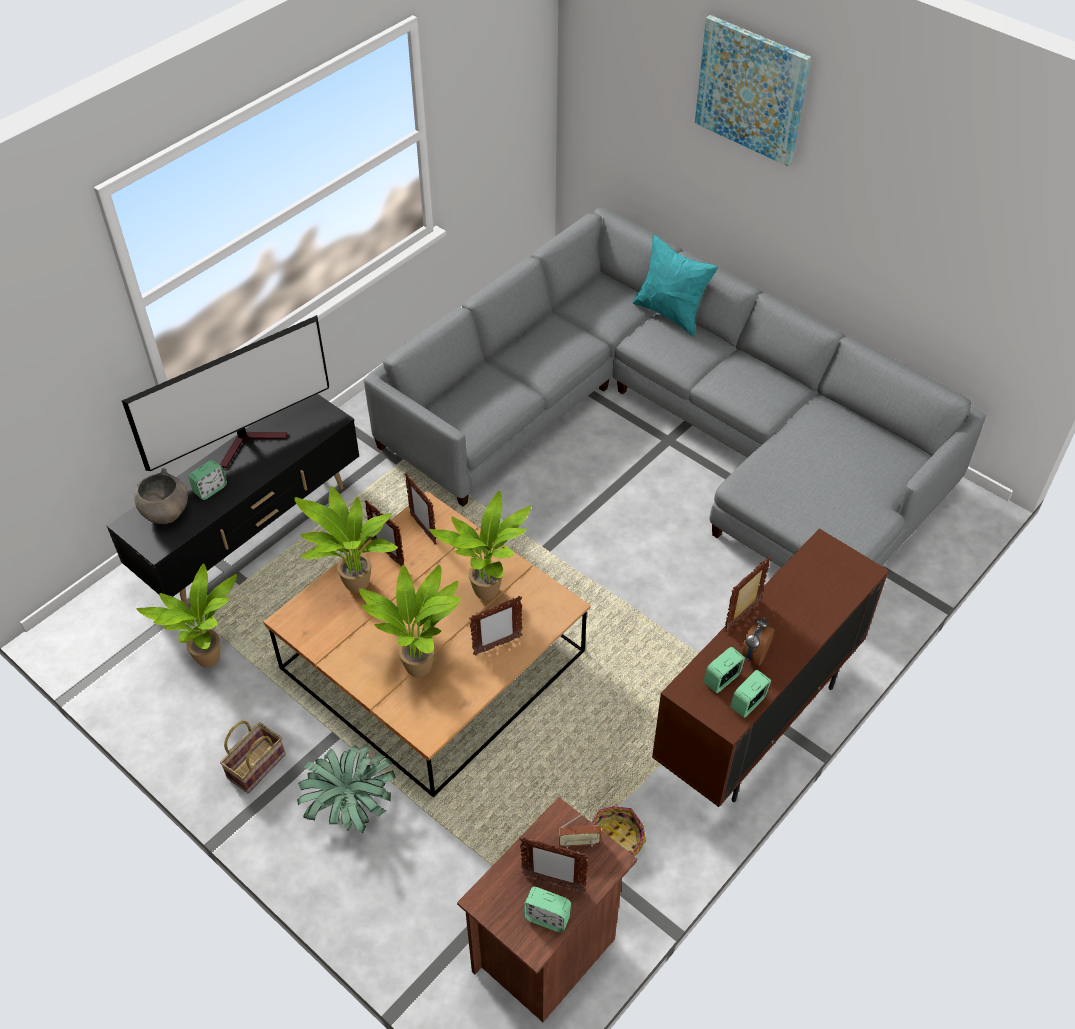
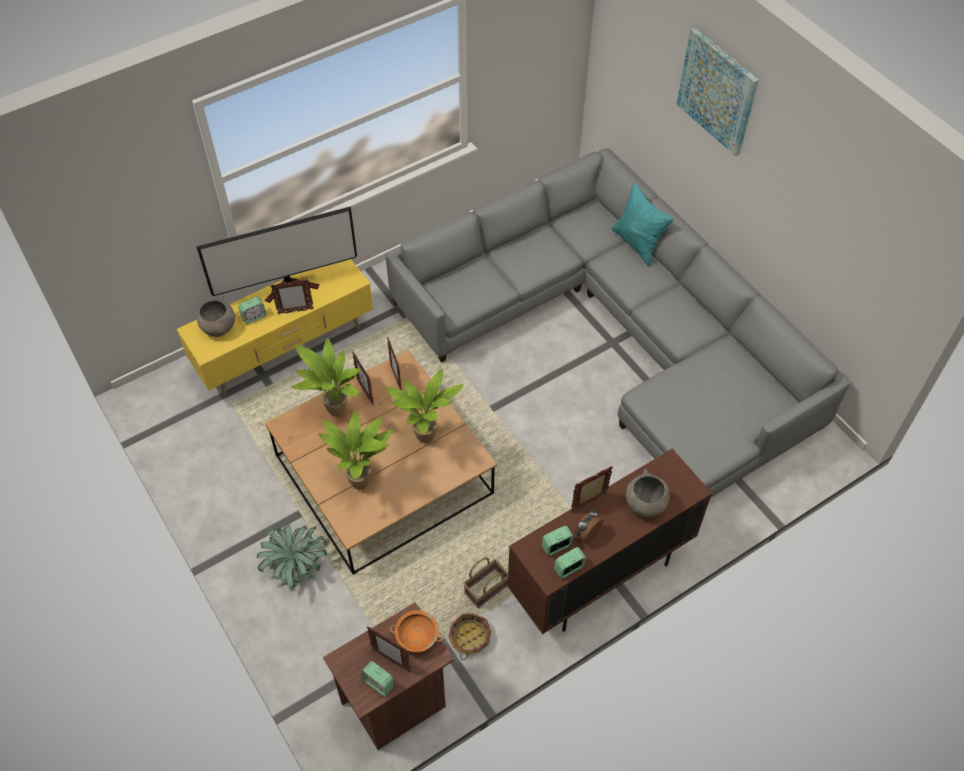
camera: 15 degrees right, 5 degrees up
(211, 662) = (231, 439): potted plant -> none
(253, 534) = (286, 350): black tv stand -> yellow tv stand
(256, 764) = (240, 521): basket -> basket (487, 588)
(497, 645) = (420, 478): picture frame -> picture frame (295, 311)
(579, 843) = (417, 637): radio -> orange bowl
(813, 603) = (645, 505): none -> grey bowl

